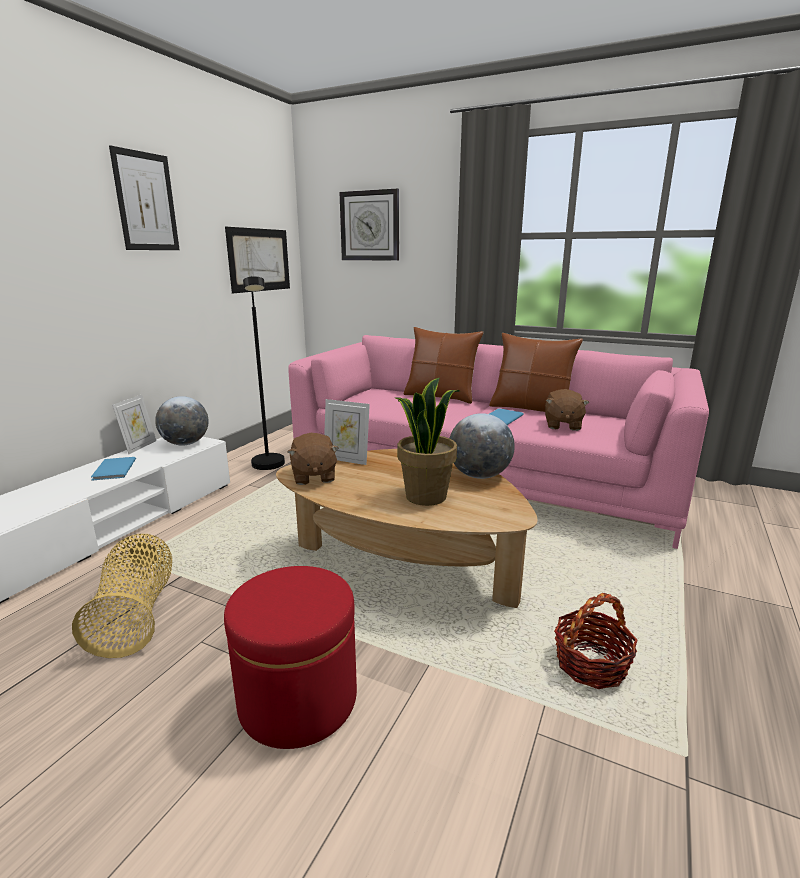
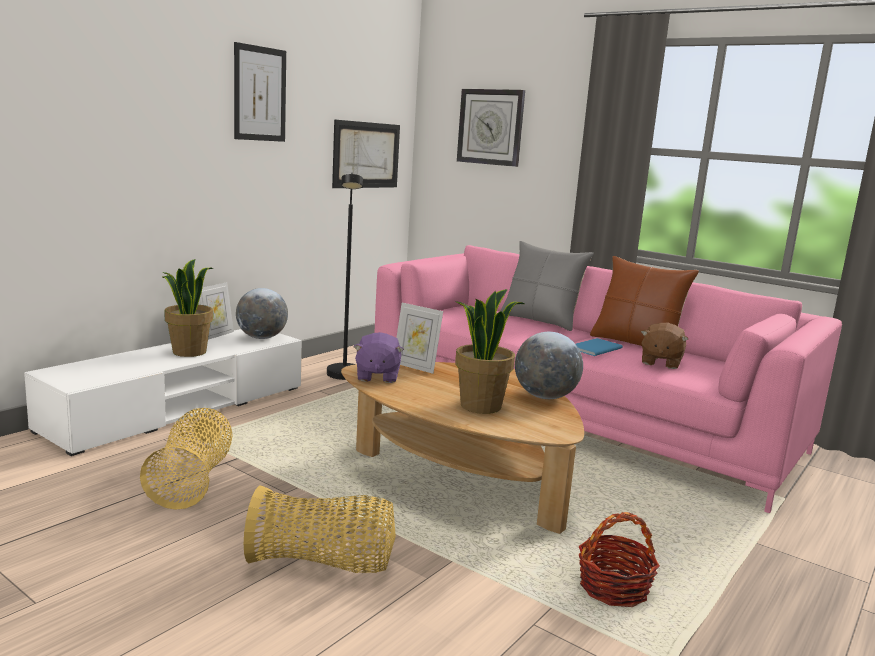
camera: 10 degrees right, 5 degrees down
(112, 470) = (189, 352): blue book -> potted plant
(298, 699) = (323, 564): red ottoman -> basket
(313, 476) = (377, 376): brown plush toy -> purple plush toy
(440, 396) = (540, 321): brown pillow -> grey pillow

